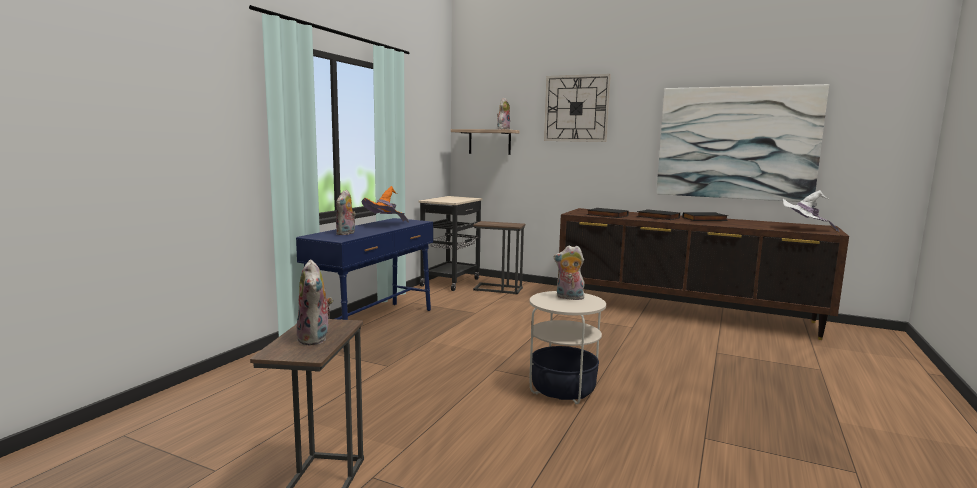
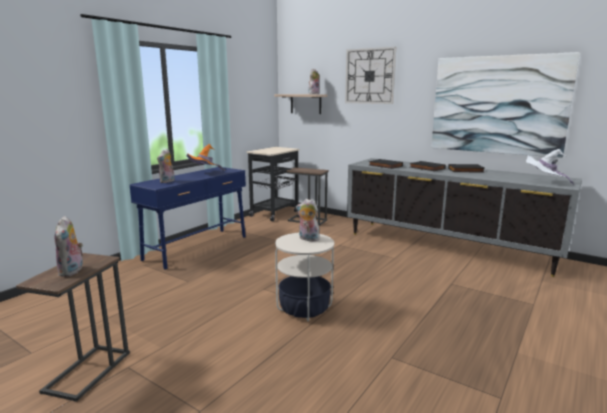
camera: 10 degrees right, 5 degrees up
(684, 312) = (447, 246): brown cabinet -> grey cabinet

